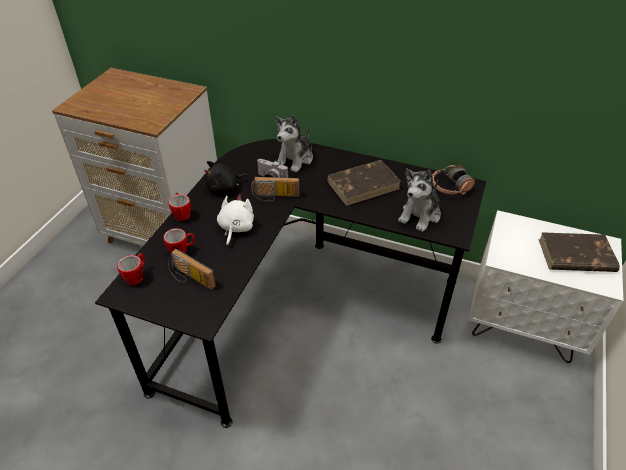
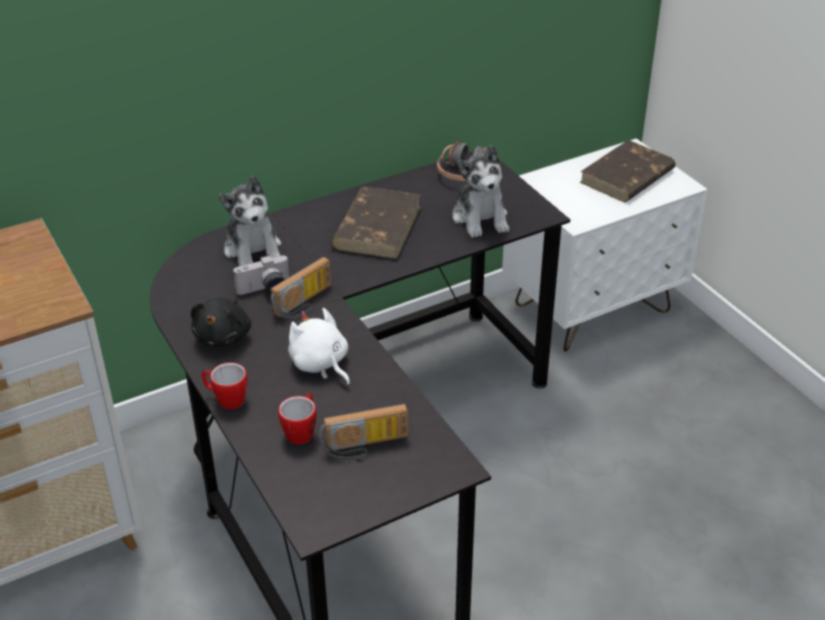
camera: 50 degrees left, 5 degrees down
(136, 276) = (300, 495): mug -> none

